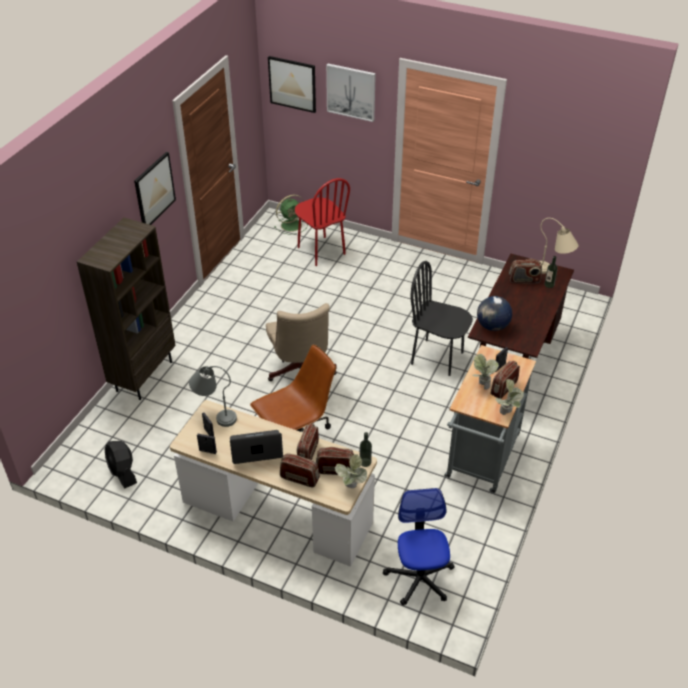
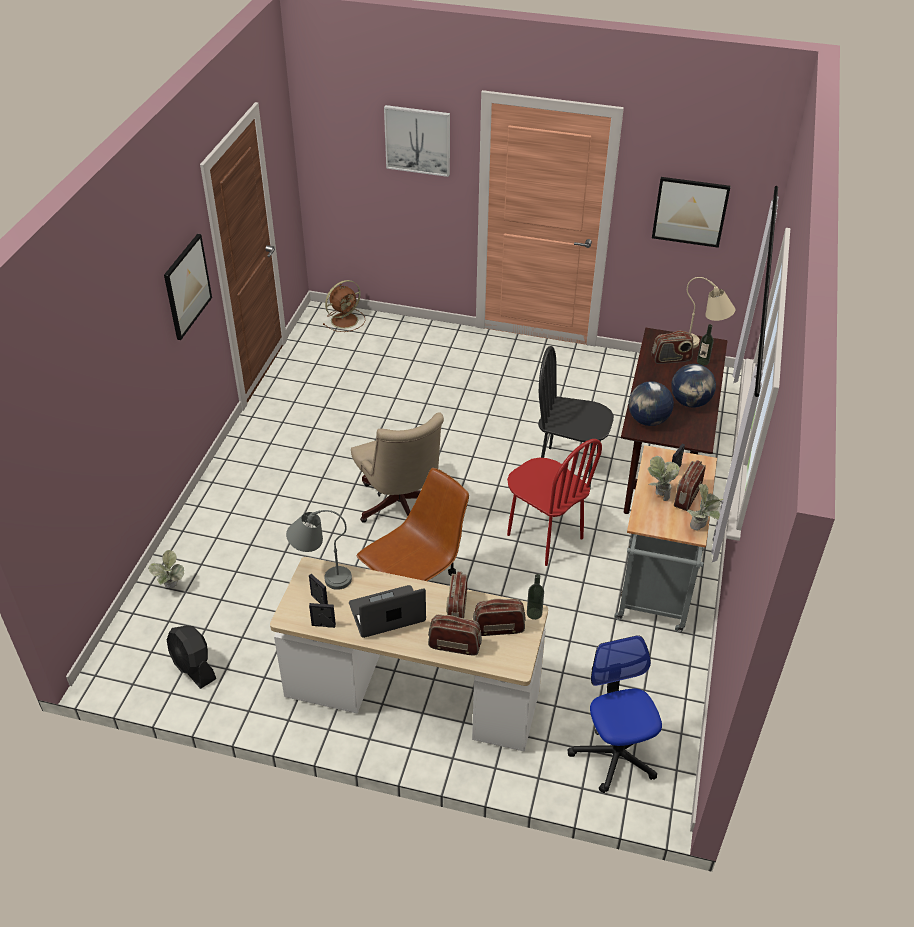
camera: 10 degrees left, 0 degrees up
(144, 375) = (194, 534): brown bookcase -> none
(292, 84) = (338, 136): picture -> picture (690, 211)
(292, 225) = (345, 320): green fan -> brown fan
(321, 251) = (390, 349): red chair -> red chair (544, 537)
(351, 488) = (524, 650): potted plant -> potted plant (171, 588)
(530, 316) = (690, 402): none -> globe

